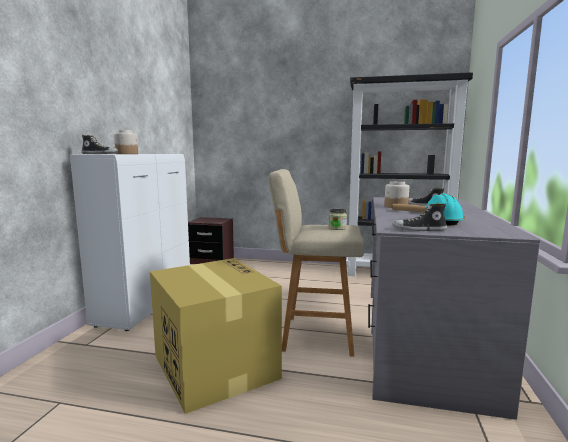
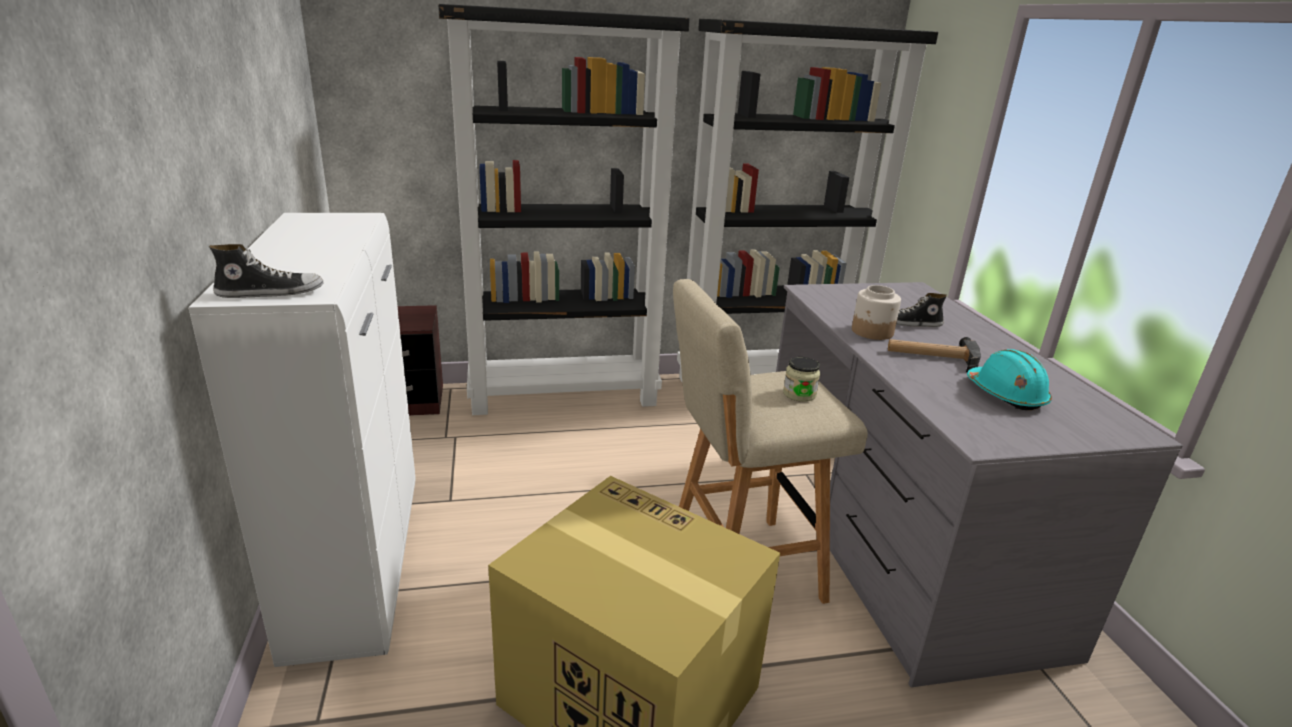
camera: 25 degrees left, 15 degrees up
(127, 154) = (303, 261): jar -> none
(285, 266) = (565, 395): none -> black bookcase
(419, 230) = (1017, 438): shoe -> none

